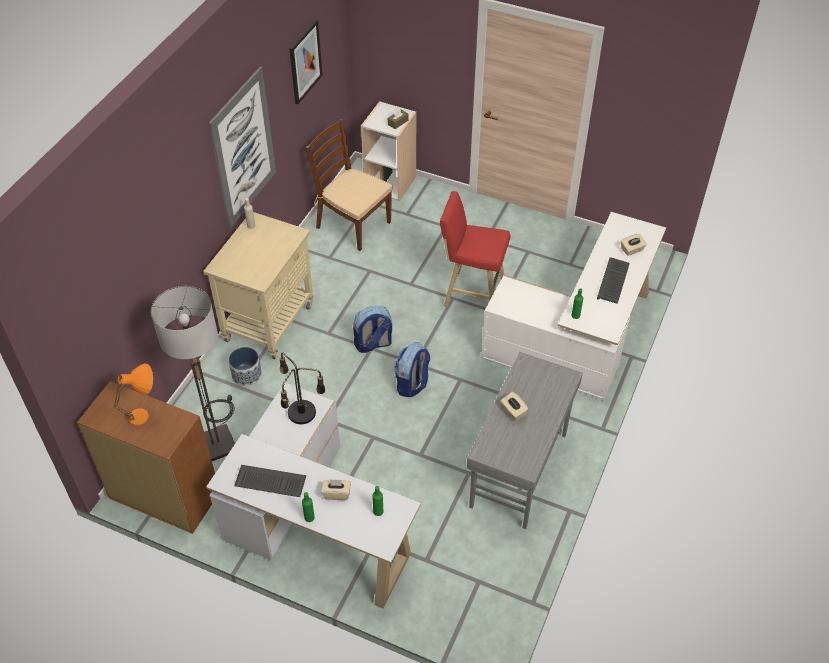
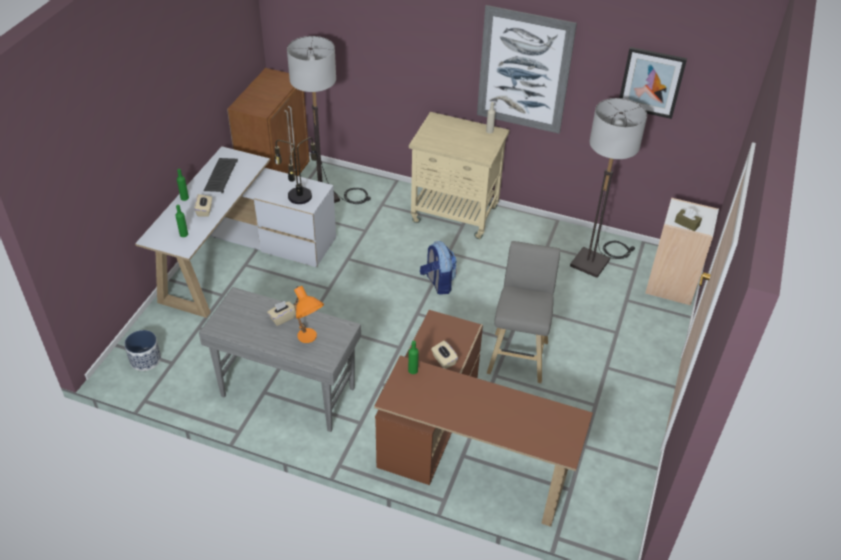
camera: 85 degrees right, 5 degrees down
(146, 415) = (269, 95): orange table lamp -> orange table lamp (309, 341)
(246, 375) = (394, 207): planter -> planter (145, 359)
(352, 224) = (597, 260): brown chair -> floor lamp
(412, 384) = (391, 312): backpack -> none
(471, 293) = (518, 355): red stool -> grey stool
(579, 339) = (464, 449): white desk -> brown desk
(613, 282) = (469, 407): keyboard -> none
(632, 250) = (526, 429): beige tissue box -> beige tissue box (443, 360)

